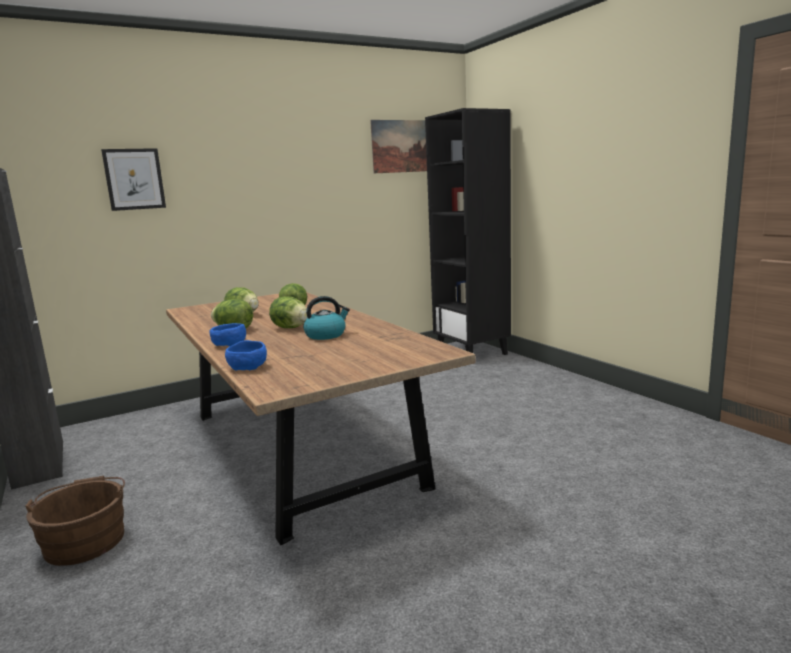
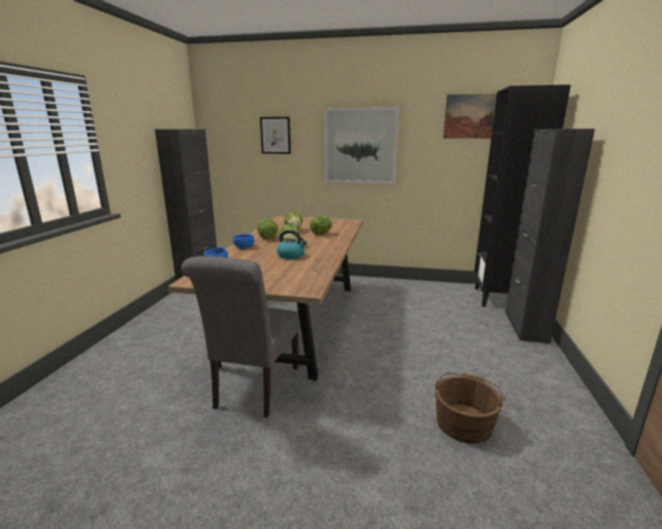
camera: 40 degrees right, 5 degrees up
(86, 539) = (164, 325): brown bucket -> brown bucket (464, 421)
(273, 189) = (360, 146): none -> picture
(385, 533) = (254, 390): none -> grey chair
(528, 367) = (525, 326): none -> black cabinet

